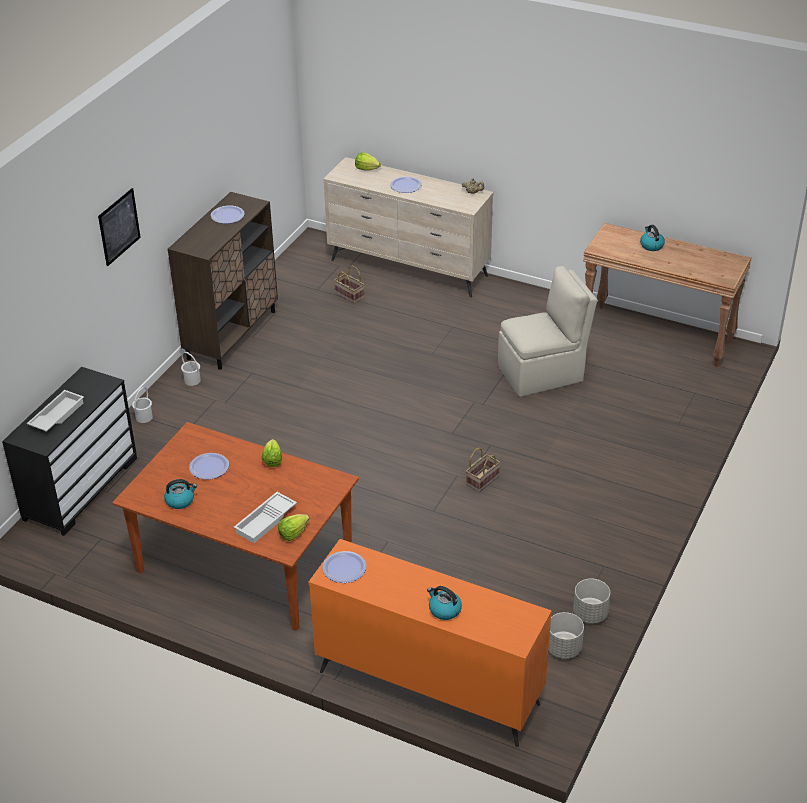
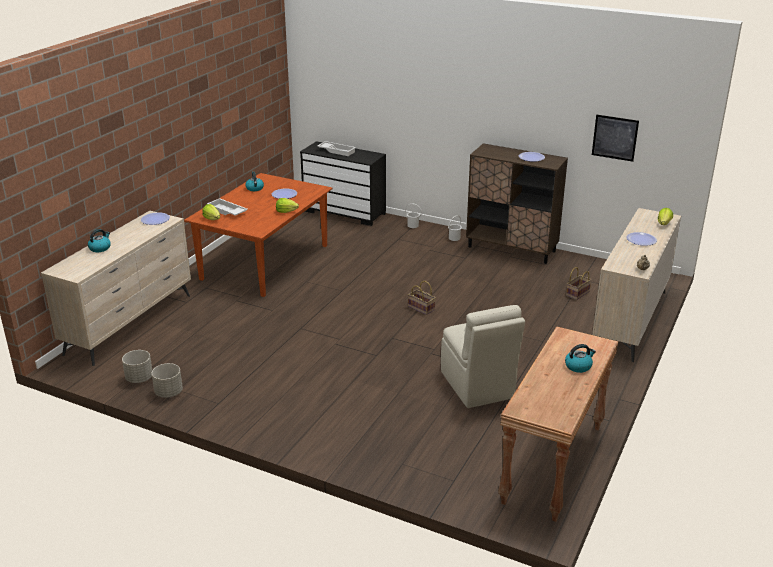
camera: 90 degrees right, 10 degrees down
(119, 226) = (445, 94): picture -> picture (615, 137)
(428, 687) = (130, 324): orange dresser -> beige dresser
(482, 480) = (333, 350): basket -> basket (422, 308)

